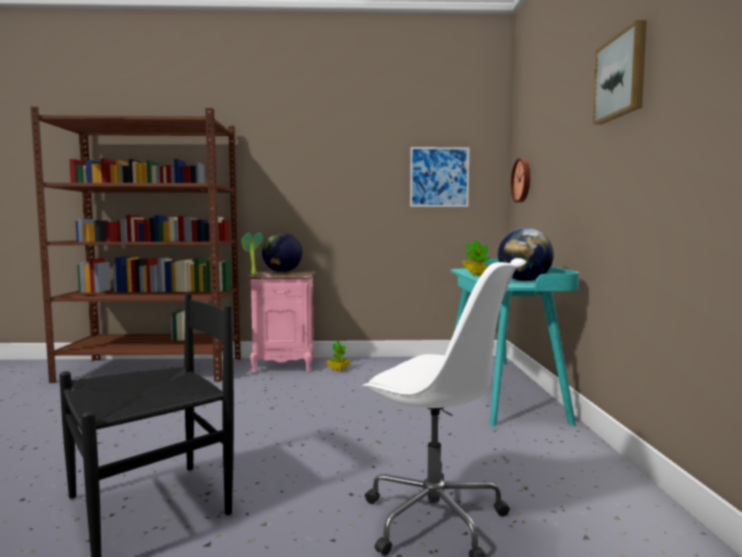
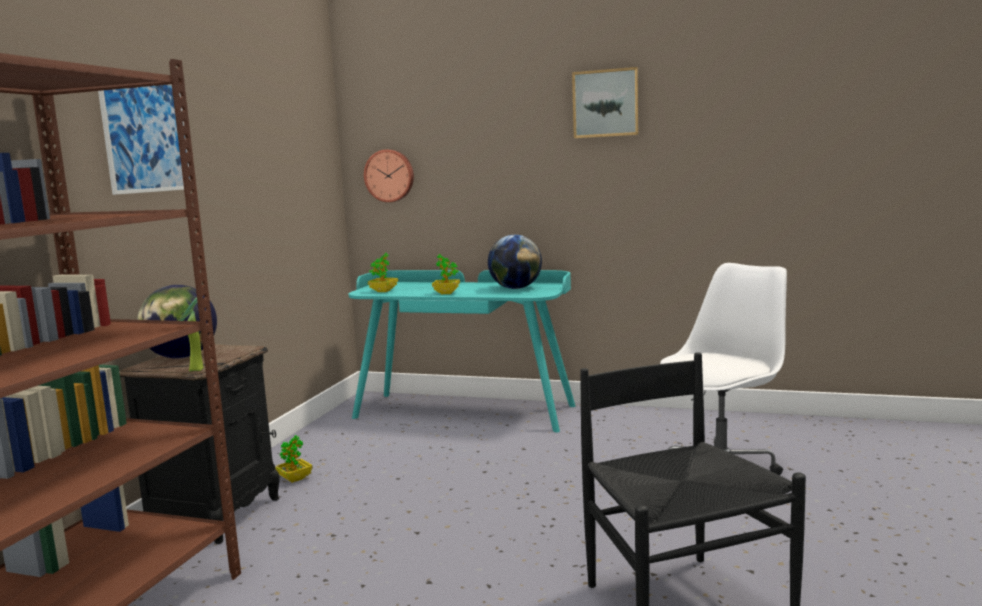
camera: 70 degrees left, 5 degrees up
(284, 365) = (218, 515): pink nightstand -> black nightstand
(439, 177) = (293, 171): picture -> picture (147, 135)

